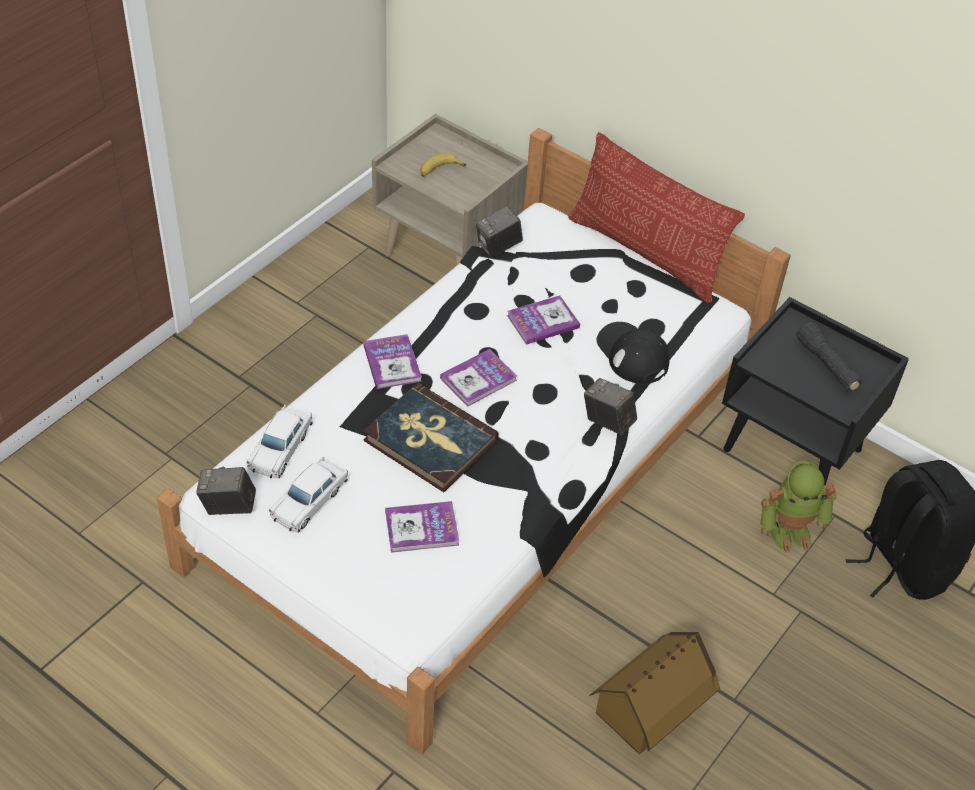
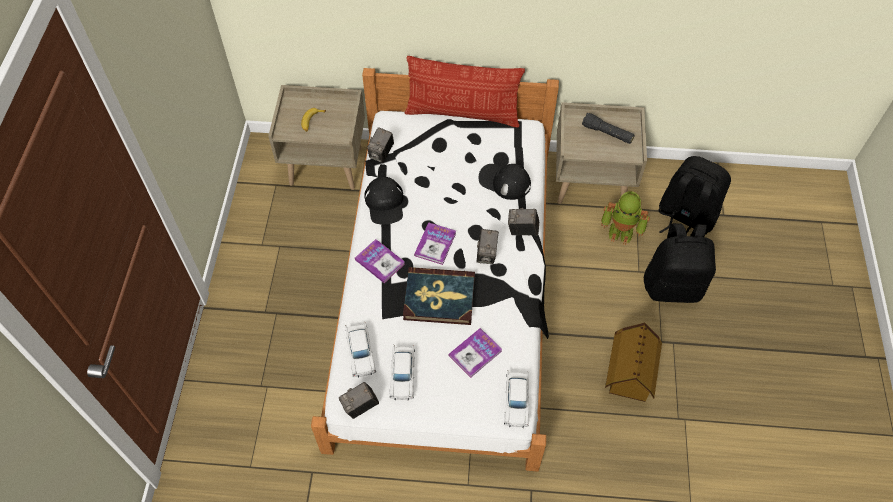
camera: 30 degrees left, 10 degrees up
(427, 613) = (516, 401): none -> white toy car
(454, 303) = (385, 203): none -> black cap
(535, 424) = (486, 254): none -> camera
(543, 321) = (442, 188): book -> none
(789, 530) = (621, 231): toy robot -> toy robot turned 60 degrees clockwise
(794, 450) = (591, 183): black nightstand -> beige nightstand
(811, 639) = (673, 285): none -> black backpack

